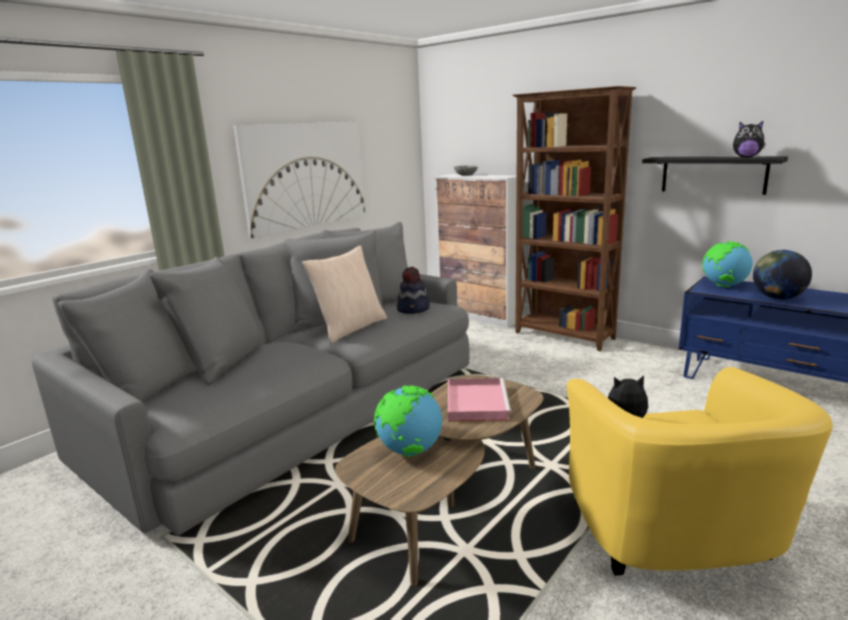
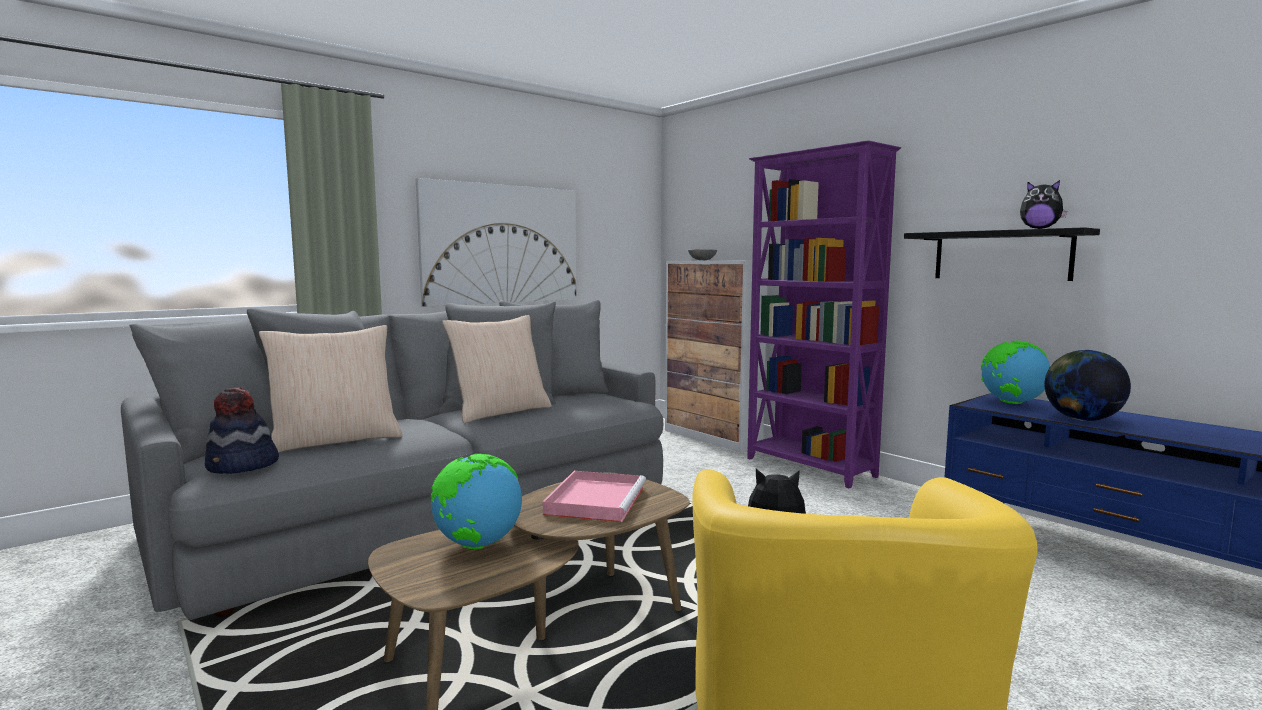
camera: 10 degrees right, 10 degrees down
(242, 374) = (335, 440): none -> beige pillow
(414, 309) = (591, 402): hat -> hat (242, 466)
(564, 336) = (810, 468): brown bookcase -> purple bookcase

